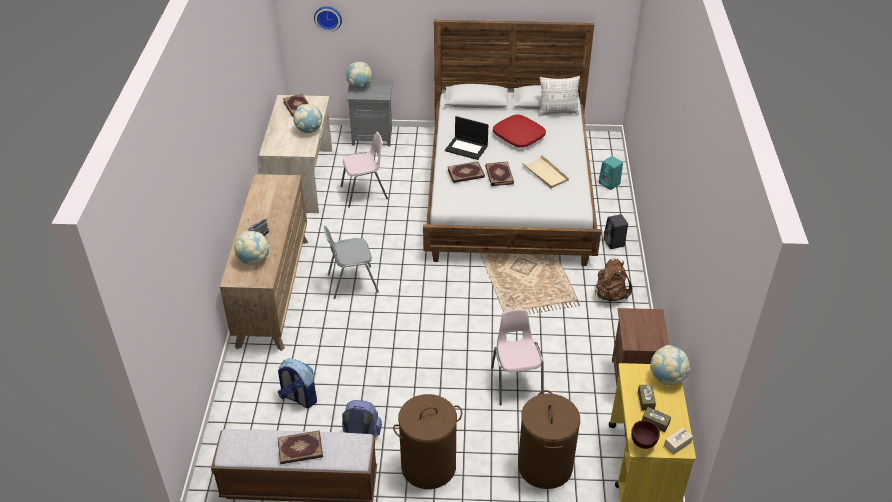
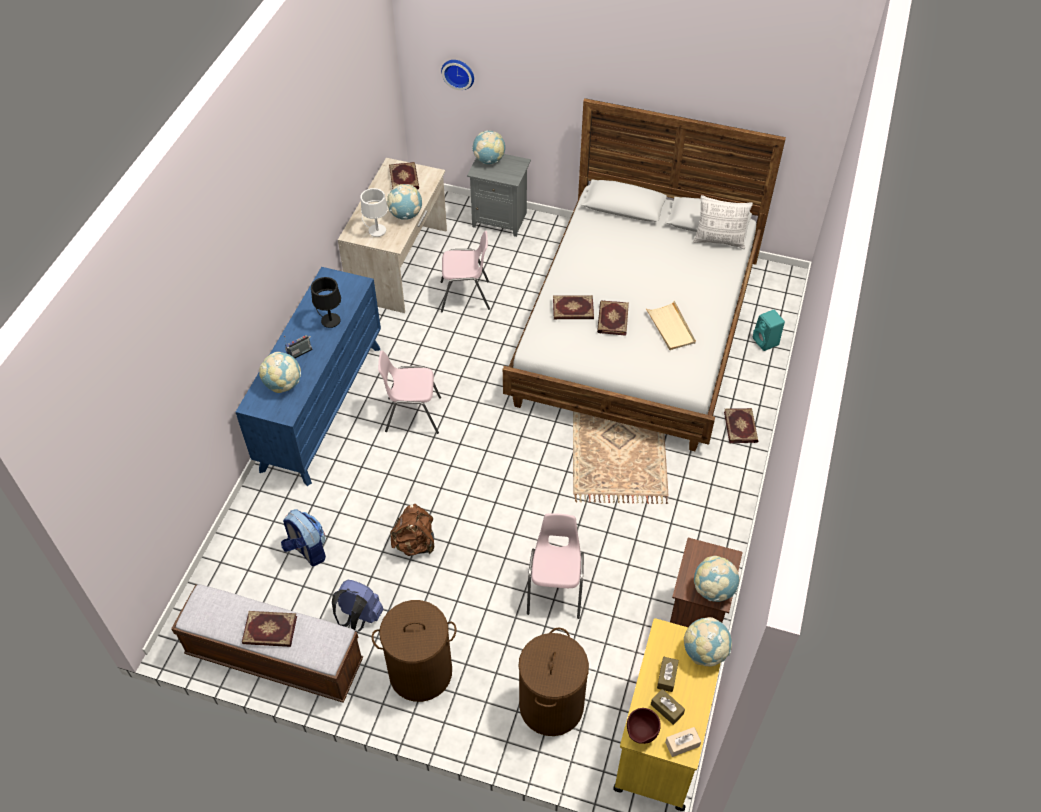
camera: 15 degrees right, 10 degrees up
(273, 290) = (322, 406): brown dresser -> blue dresser
(274, 208) = (328, 318): none -> black table lamp
(287, 143) = (375, 229): none -> white table lamp
(352, 282) = (412, 414): grey chair -> pink chair
(467, 148) = (587, 272): laptop -> none
(518, 136) = (657, 267): red pillow -> none
(610, 295) = (710, 498): brown backpack -> brown backpack (415, 543)
(614, 243) = (741, 427): black speaker -> book
(652, 339) = (713, 589): none -> globe

